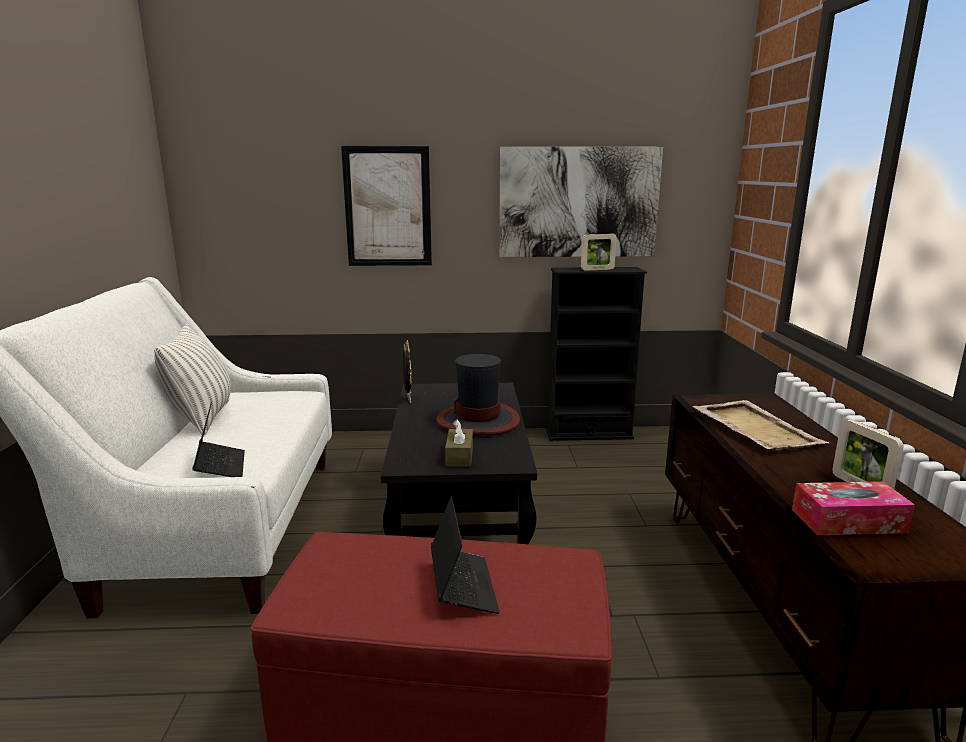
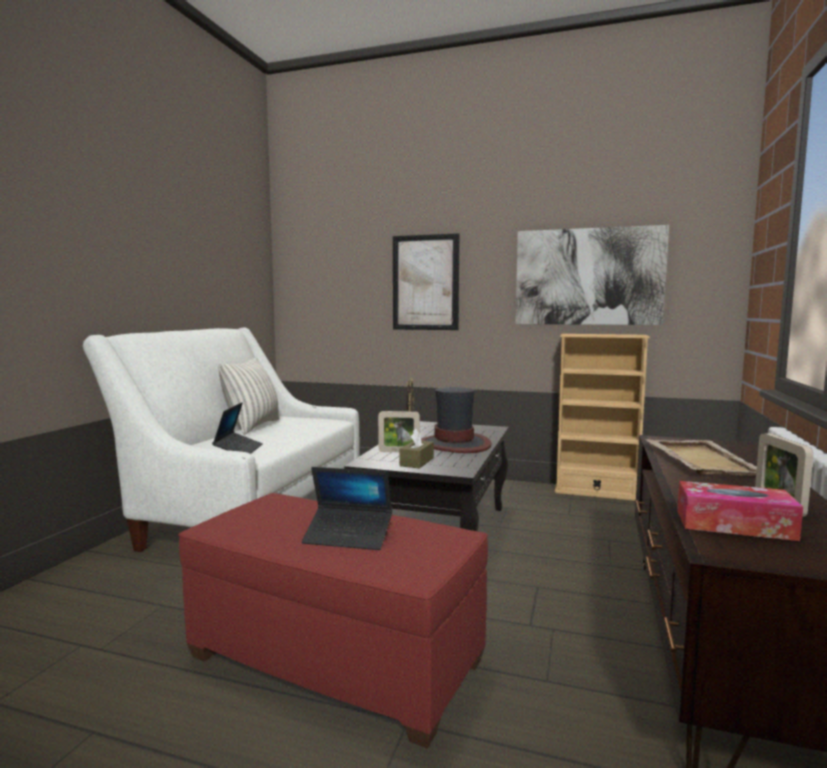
camera: 20 degrees right, 10 degrees down
(463, 587) = (348, 536): laptop -> laptop turned 90 degrees clockwise
(588, 434) = (596, 492): black bookcase -> beige bookcase
(597, 269) = (602, 334): picture frame -> picture frame (399, 451)

